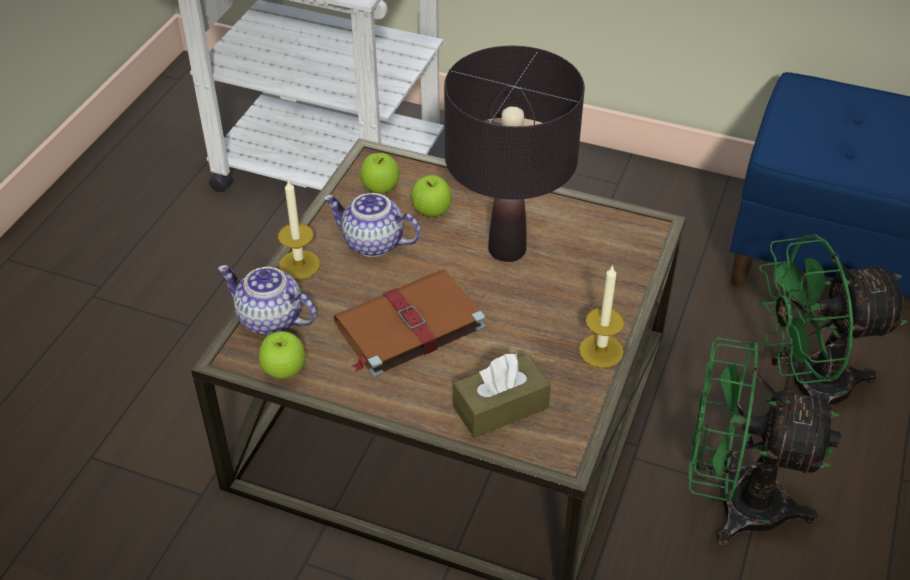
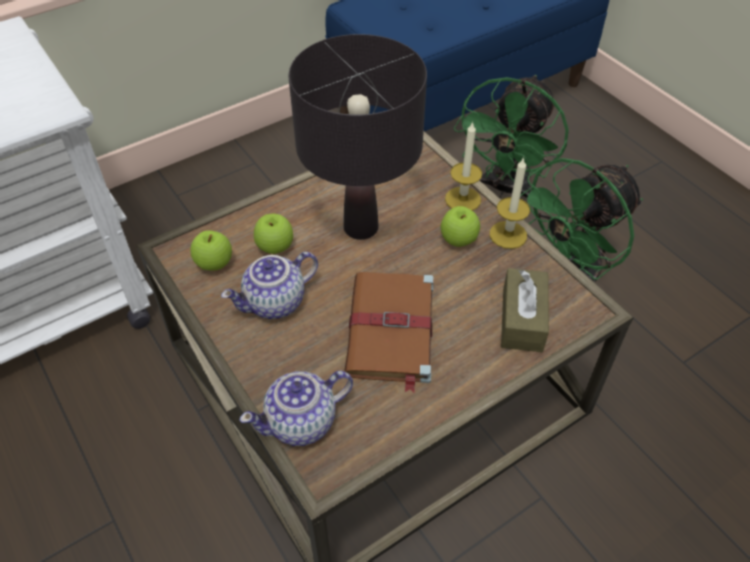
camera: 55 degrees left, 5 degrees up
(284, 370) = (373, 443): apple -> apple (458, 240)
(299, 265) = (253, 366): candle -> candle (463, 199)

